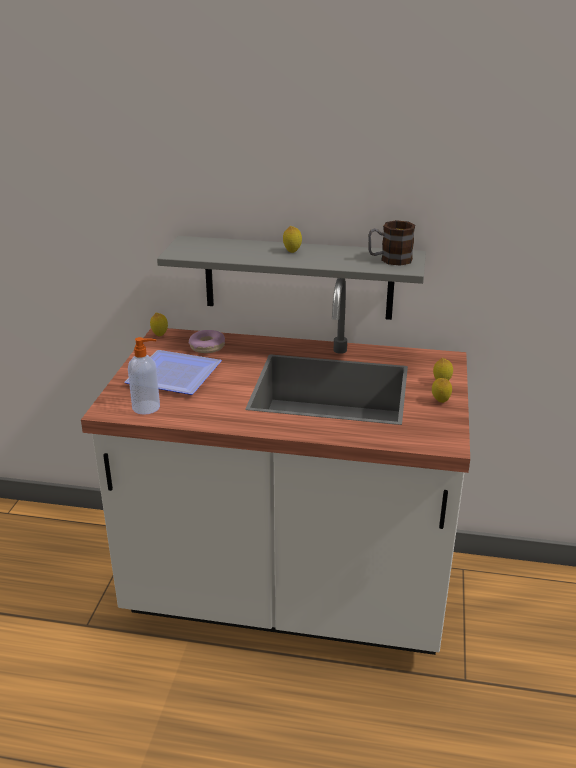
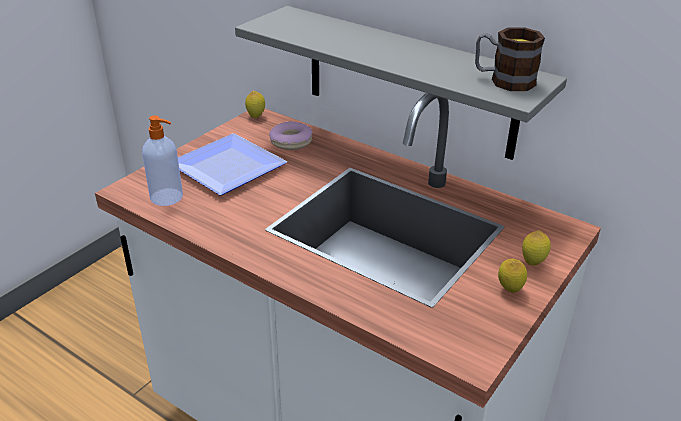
camera: 25 degrees right, 5 degrees up
(292, 251) = (391, 47): lemon -> none

